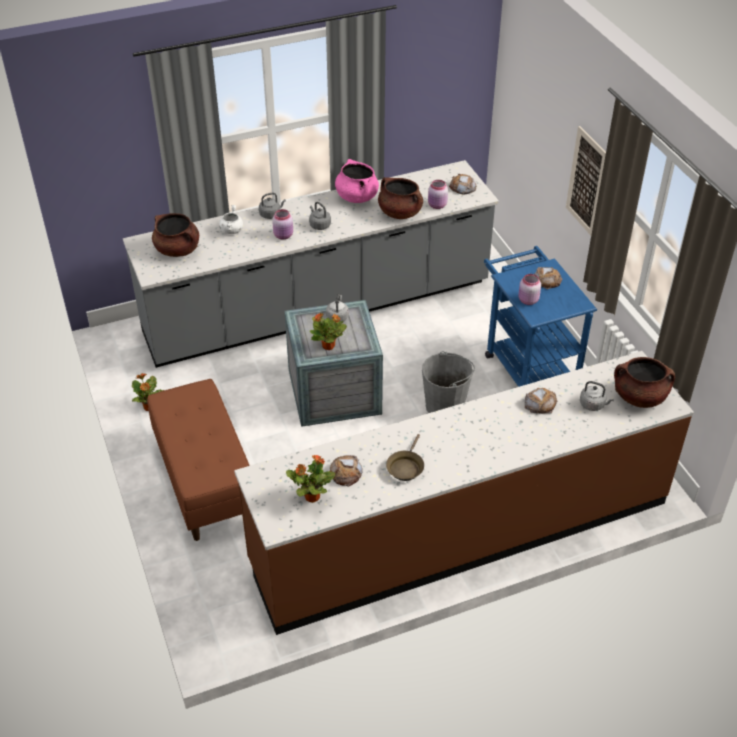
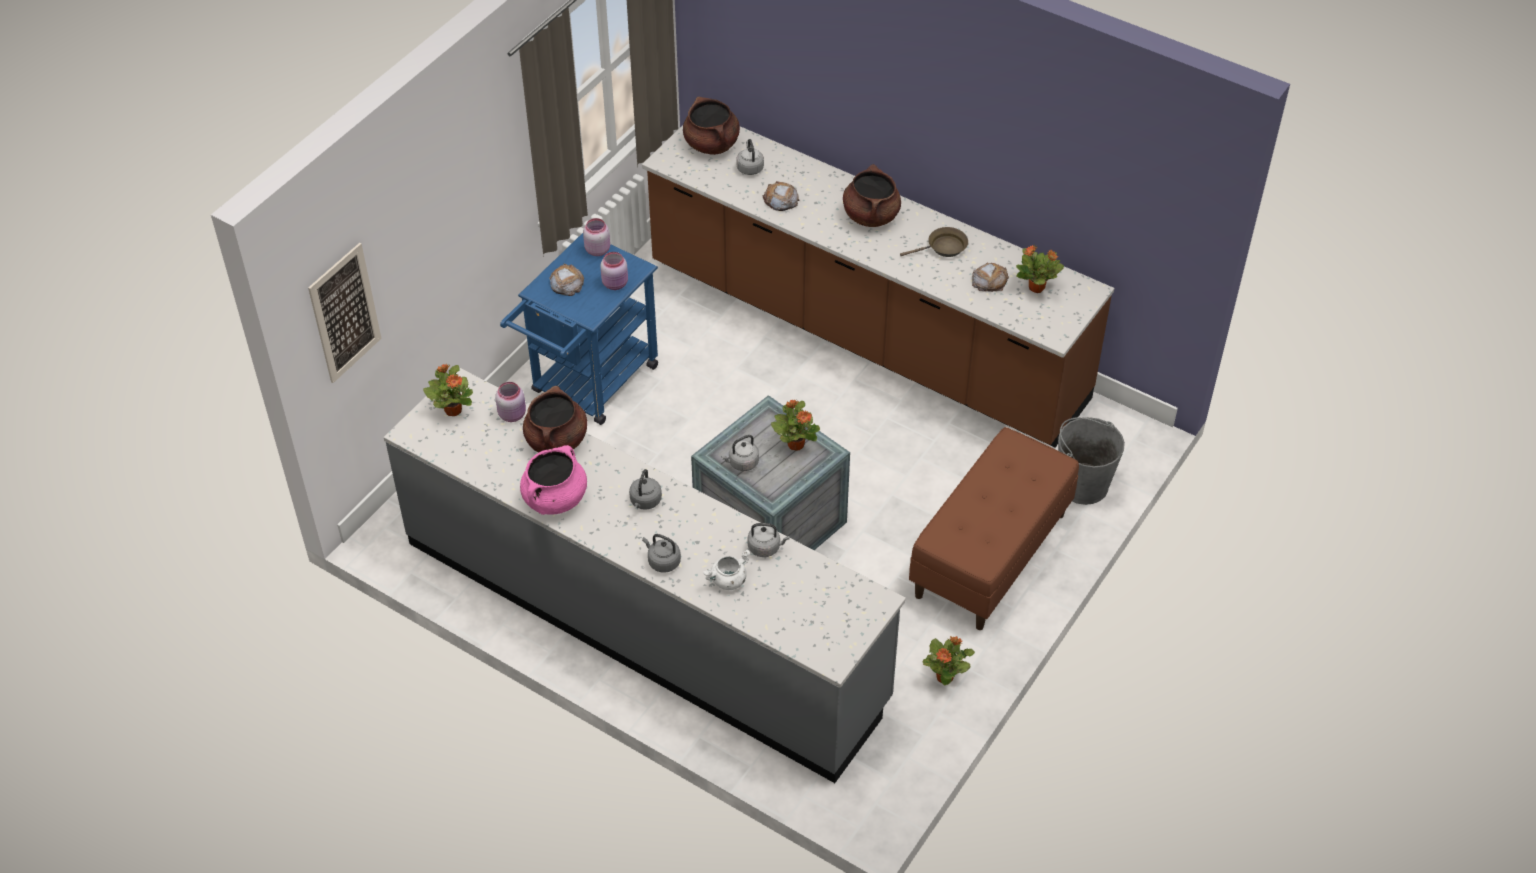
camera: 125 degrees left, 5 degrees up
(178, 250) = (811, 608): brown cooking pot -> brown cooking pot (870, 215)
(236, 252) = (766, 547): none -> grey kettle
(284, 235) = (694, 523): pink jar -> pink jar (597, 249)
(445, 406) = (710, 421): grey bucket -> grey bucket (1082, 484)
(462, 187) = (453, 410): bread -> potted plant
(586, 182) = (482, 199): picture -> picture (345, 313)

